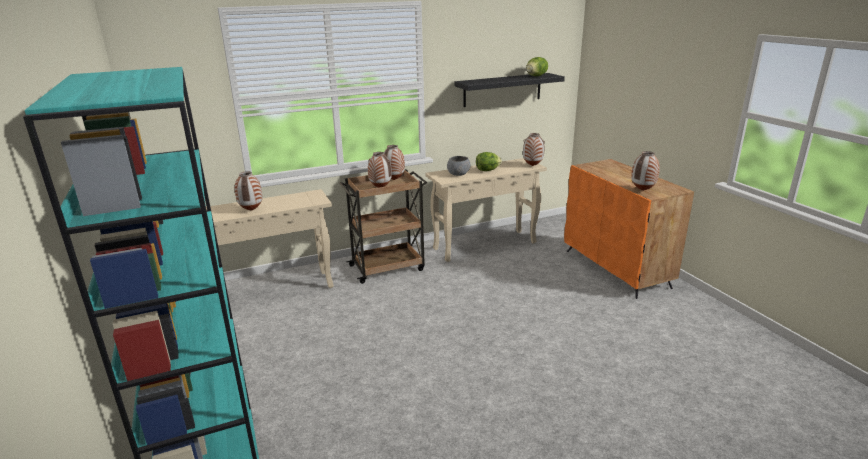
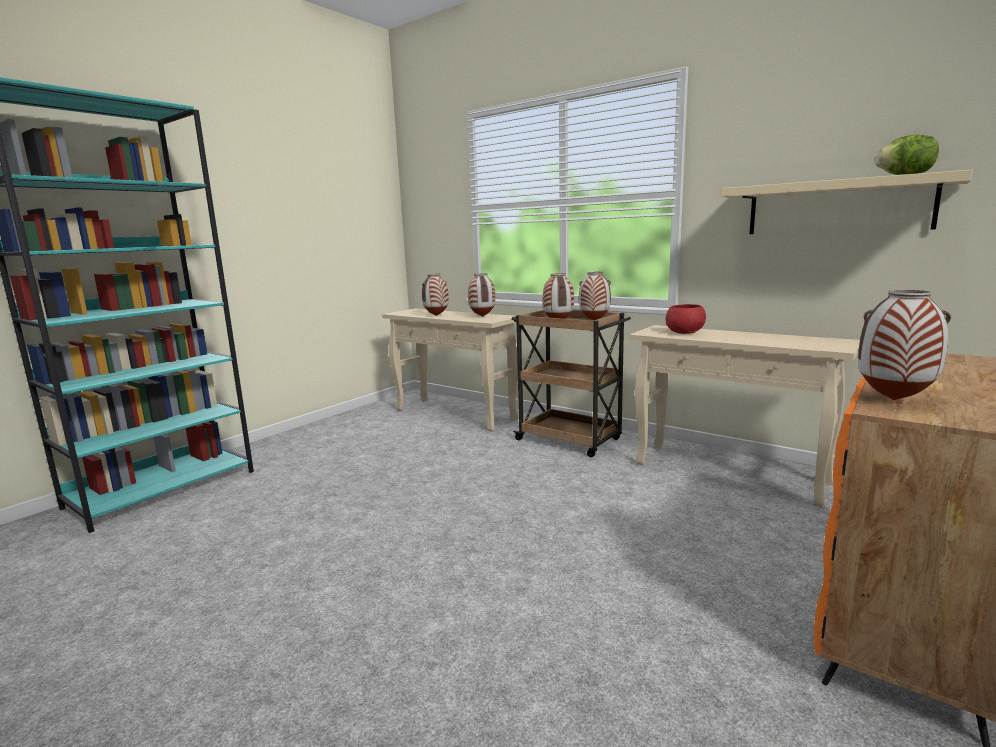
camera: 60 degrees right, 10 degrees down
(458, 174) = (684, 332): grey bowl -> red bowl
(487, 170) = (738, 337): lettuce -> none
(502, 90) = (837, 207): black shelf -> beige shelf
(533, 166) = (833, 347): vase -> vase (482, 316)

